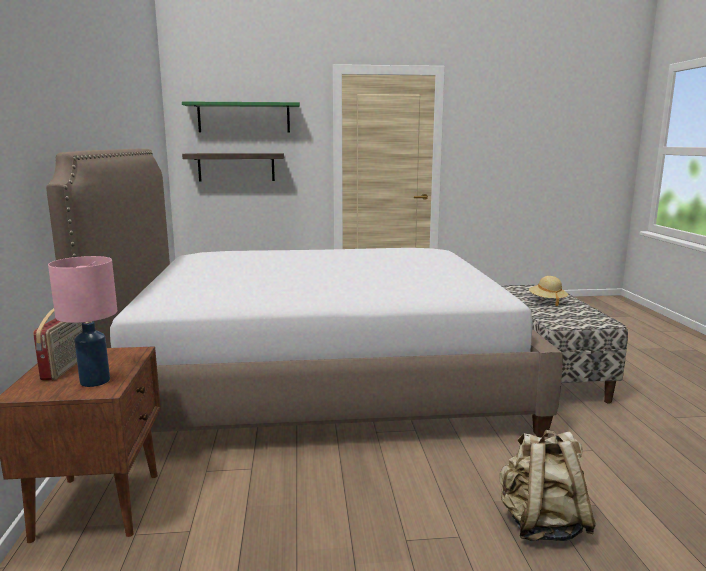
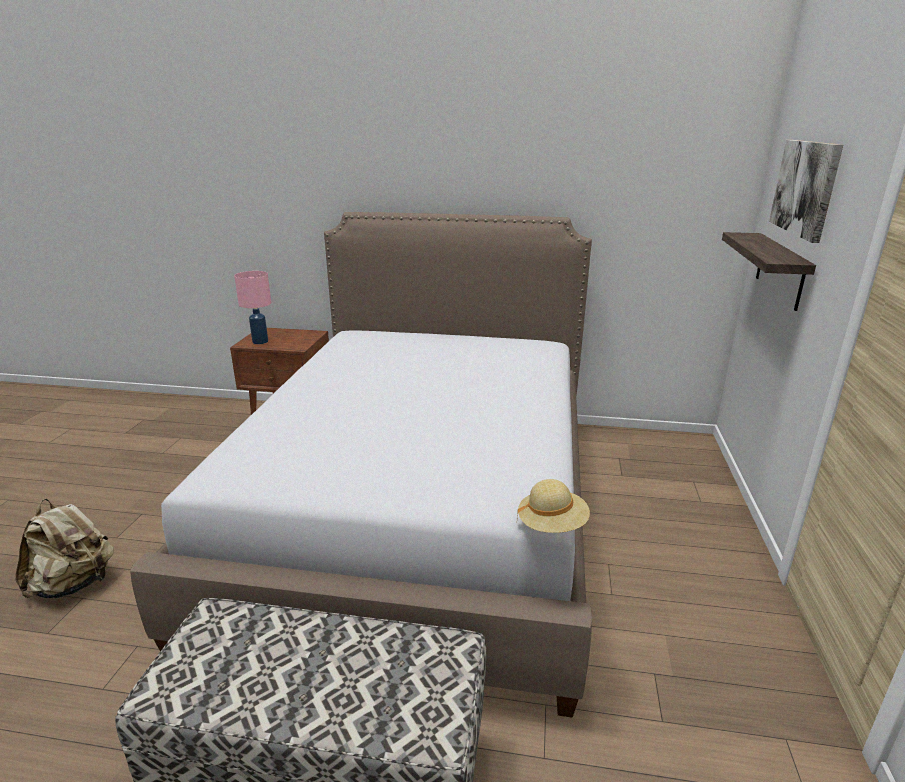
camera: 105 degrees right, 10 degrees up
(68, 366) = (292, 335): radio -> none
(244, 118) = (805, 188): green shelf -> picture
(547, 301) = (331, 674): beige hat -> beige hat (552, 525)

